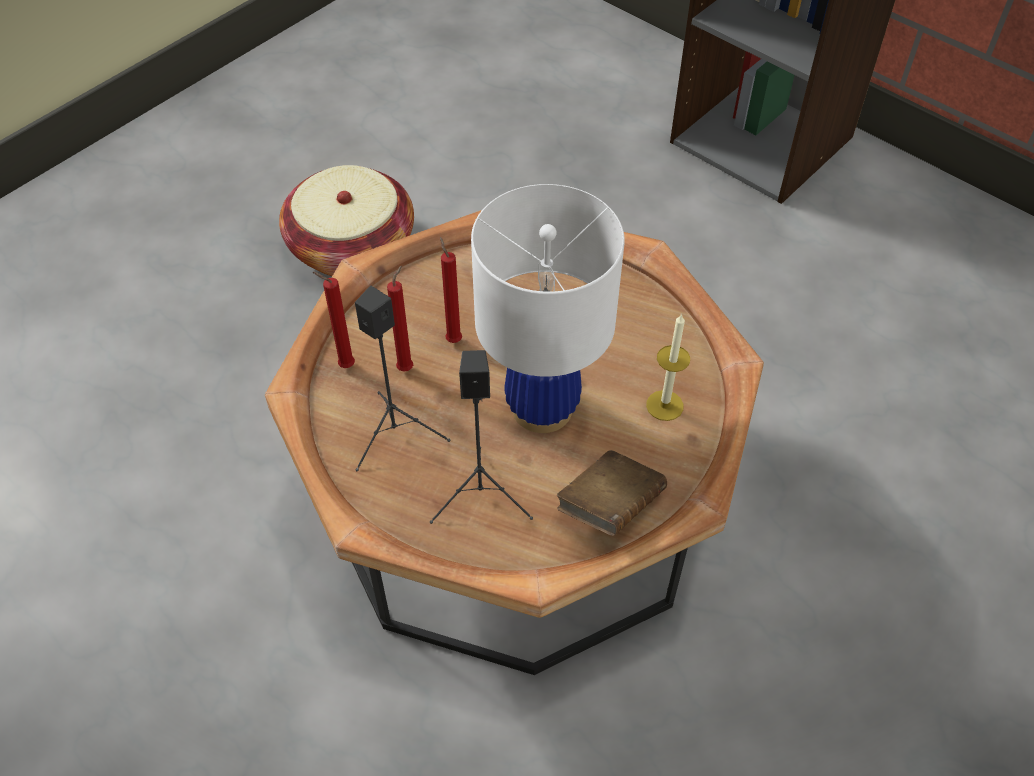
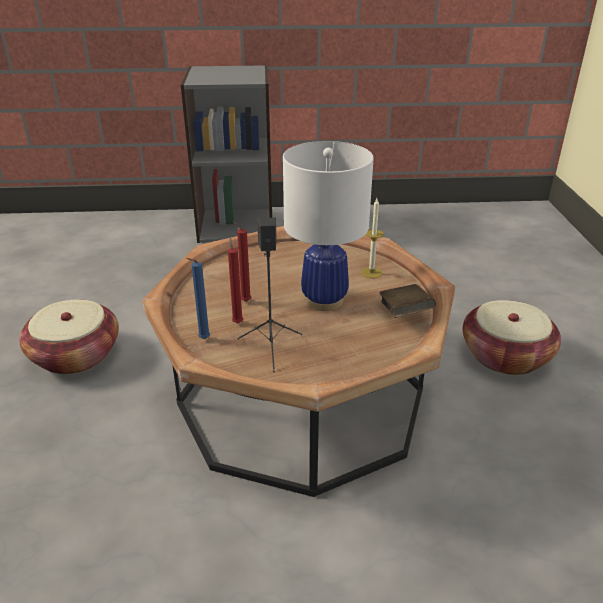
camera: 45 degrees left, 20 degrees down
(344, 365) = (202, 339): red candle -> blue candle
(482, 495) = (348, 343): black speaker -> none
(864, 656) = (505, 356): none -> basket

